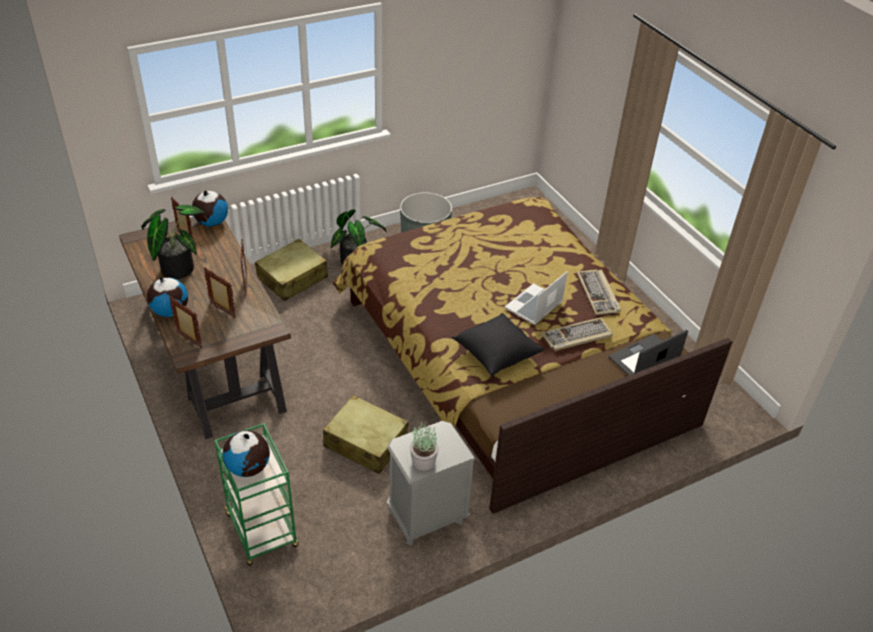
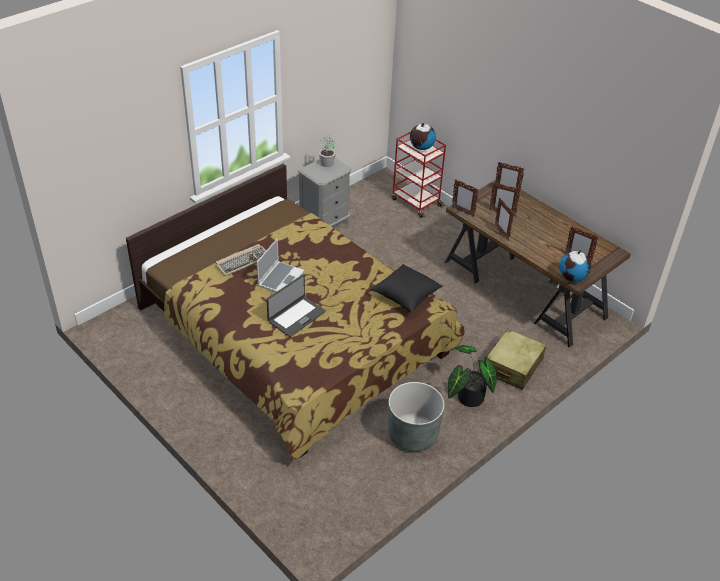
camera: 165 degrees right, 0 degrees up
(170, 311) = (535, 207): globe -> none
(177, 267) = (562, 237): potted plant -> none
(262, 531) = (415, 202): green cart -> red cart
(272, 323) = (462, 211): none -> picture frame
(365, 442) = (381, 254): beige suitcase -> none
(496, 353) = (301, 239): black pillow -> black pillow (406, 296)
(598, 294) = (227, 300): keyboard -> none
(644, 358) = (189, 259): laptop -> laptop (296, 316)

